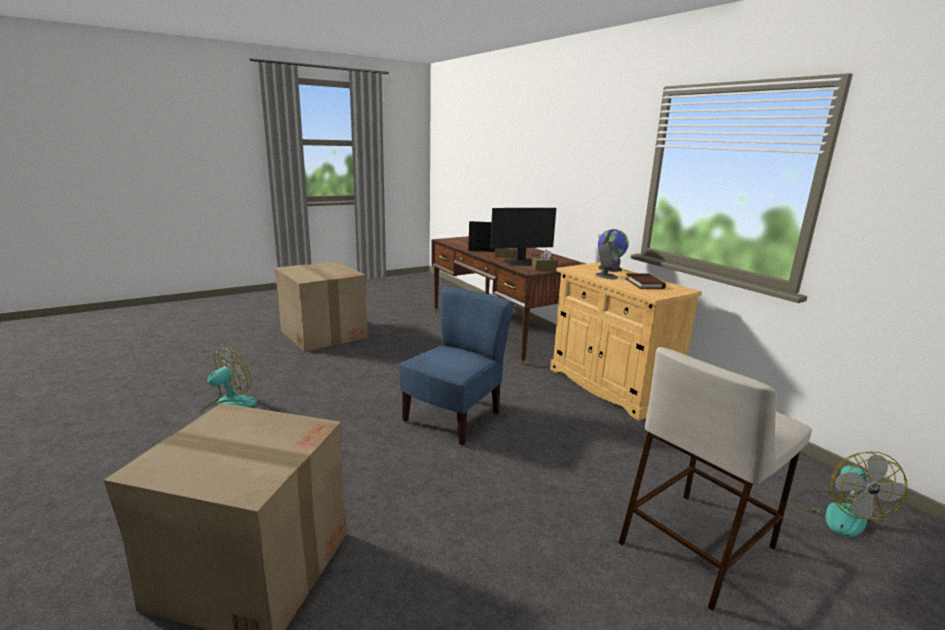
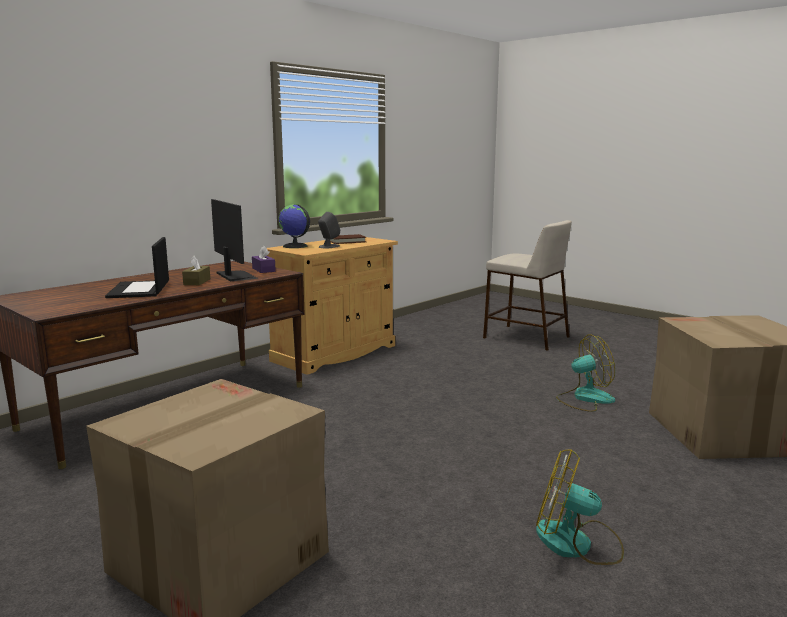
camera: 105 degrees left, 5 degrees down
(453, 418) = (454, 402): blue chair -> none
(544, 268) = (263, 270): brown tissue box -> purple tissue box
(837, 513) = (462, 315): fan -> fan (584, 398)

